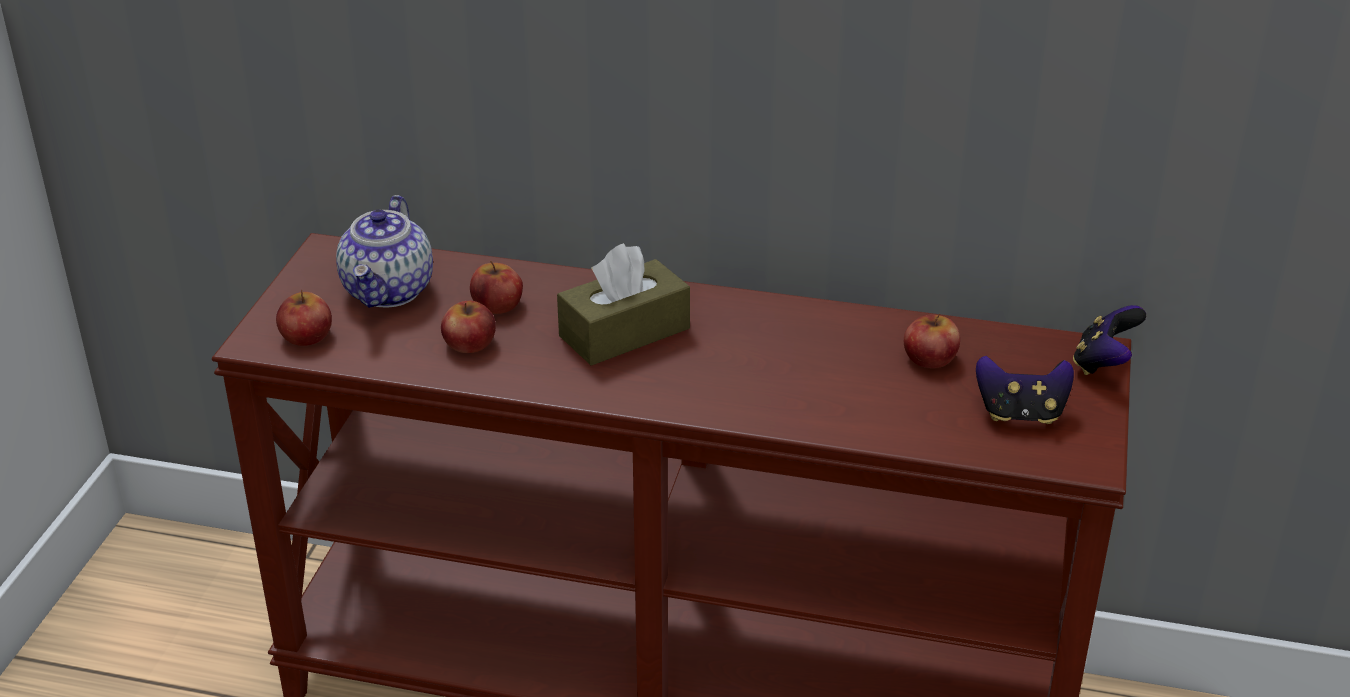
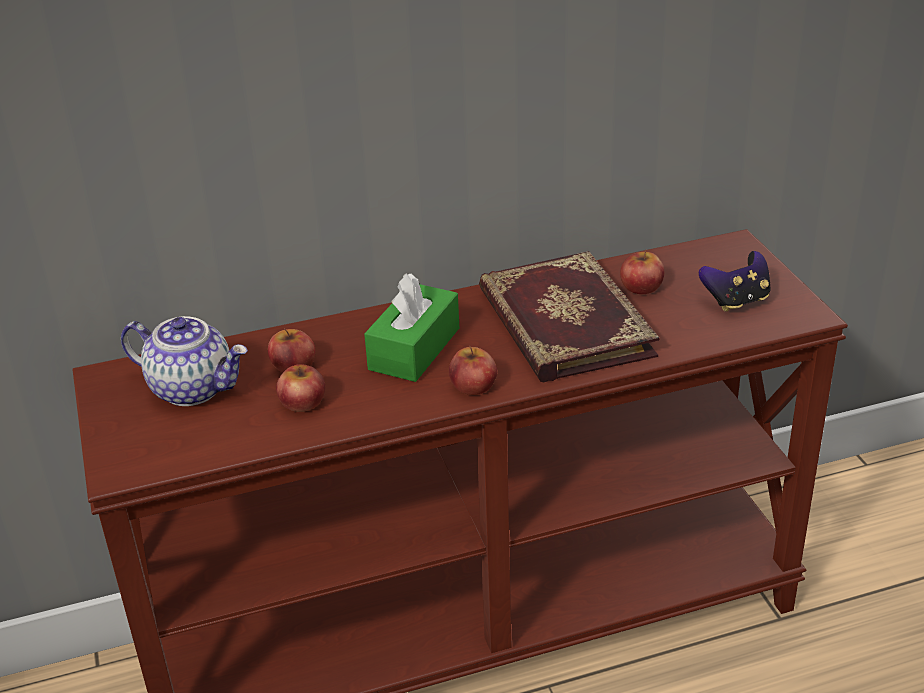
camera: 30 degrees left, 0 degrees up
(306, 335) = (157, 449): apple -> apple (473, 385)
(389, 291) = (193, 388): teapot -> teapot turned 45 degrees counterclockwise
(624, 332) = (414, 349): brown tissue box -> green tissue box
(800, 364) = (562, 323): none -> book
(1103, 364) = (749, 250): game controller -> none

